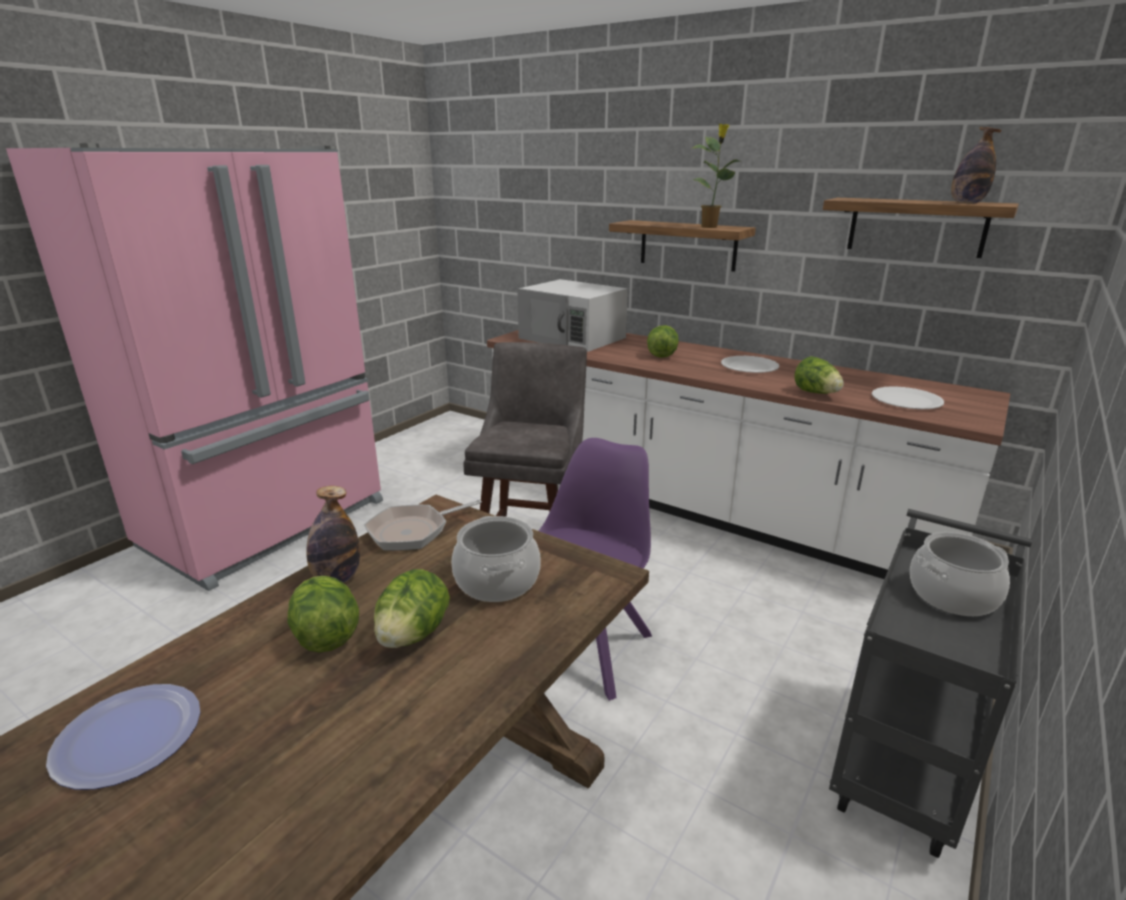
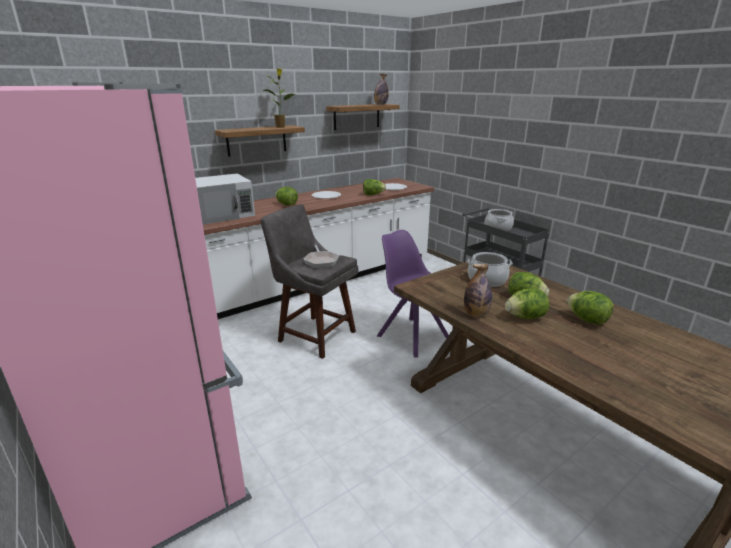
camera: 70 degrees left, 0 degrees up
(129, 736) = (597, 362): plate -> none
(318, 734) = (587, 320): none -> lettuce
(413, 531) = (435, 293): frying pan -> frying pan (321, 261)

